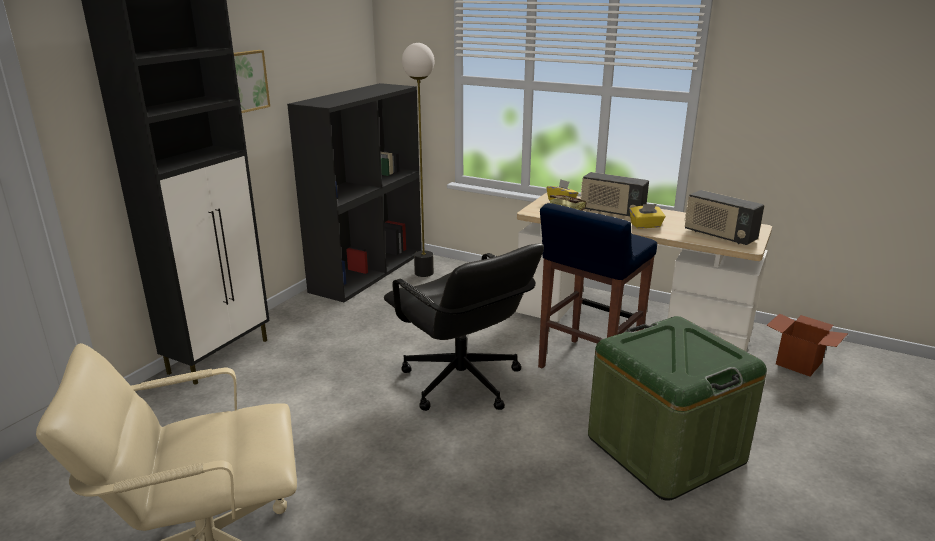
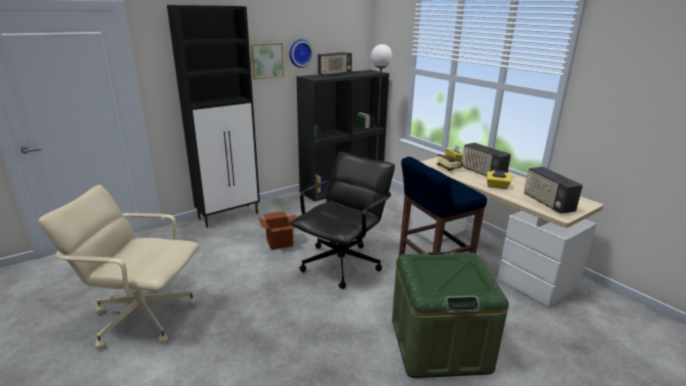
camera: 25 degrees right, 0 degrees up
(286, 65) = (300, 53): none -> wall clock
(342, 95) = (335, 74): none -> radio
(461, 383) = (342, 264): black office chair -> black office chair turned 135 degrees counterclockwise
(798, 363) = (602, 319): cardboard box -> cardboard box (279, 243)

